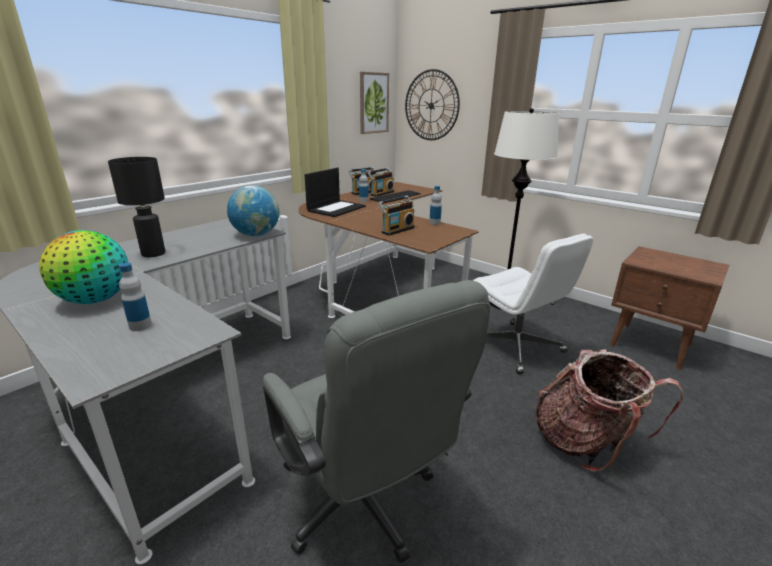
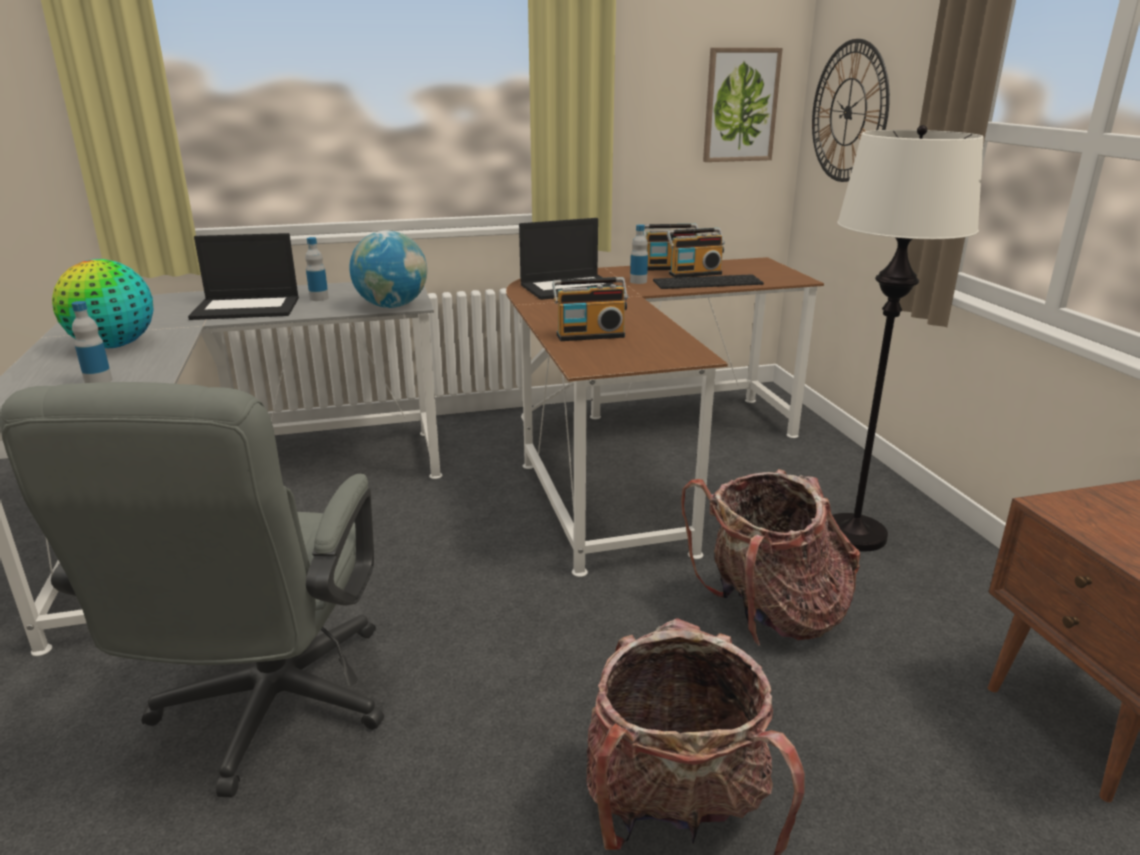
camera: 35 degrees right, 0 degrees up
(154, 253) = (248, 308): black table lamp -> laptop
(434, 223) = (676, 336): bottle -> bottle (319, 298)
(516, 347) = (769, 614): white office chair -> backpack

